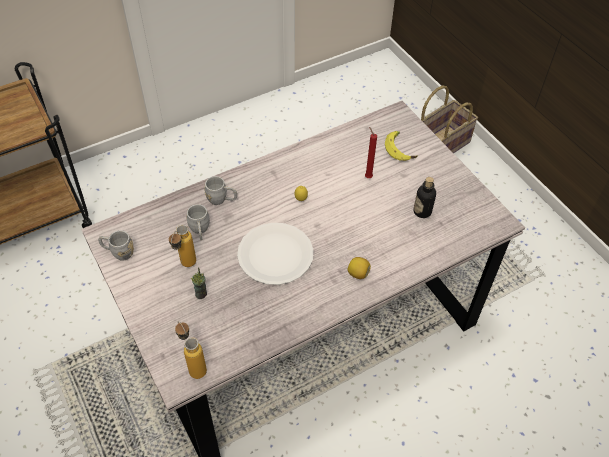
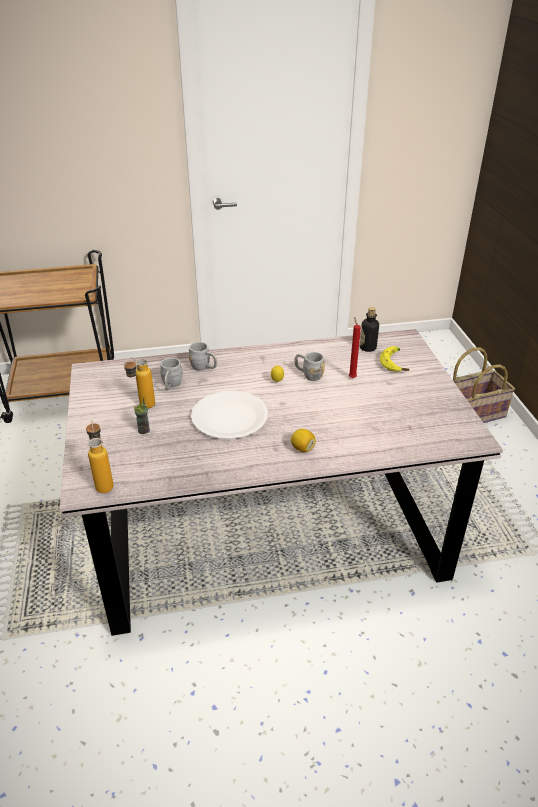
camera: 20 degrees right, 15 degrees down
(118, 252) = (91, 385): grey mug -> grey mug (308, 375)
(422, 211) = (394, 414): bottle -> bottle (367, 347)

